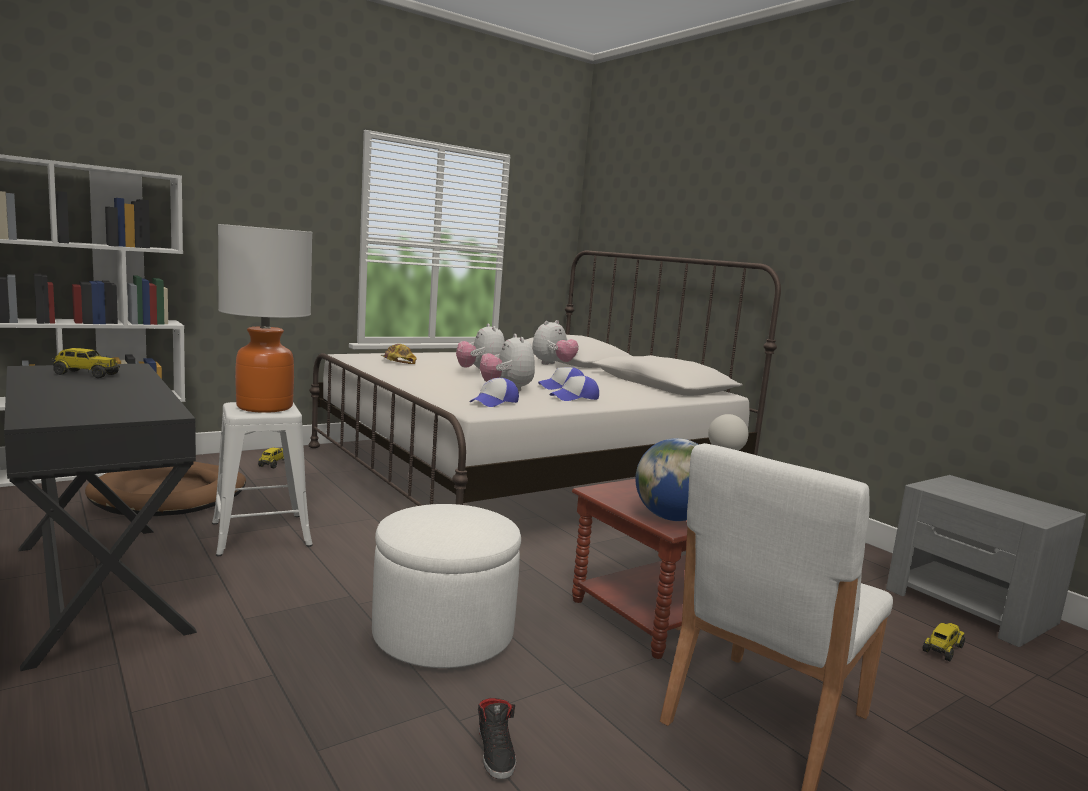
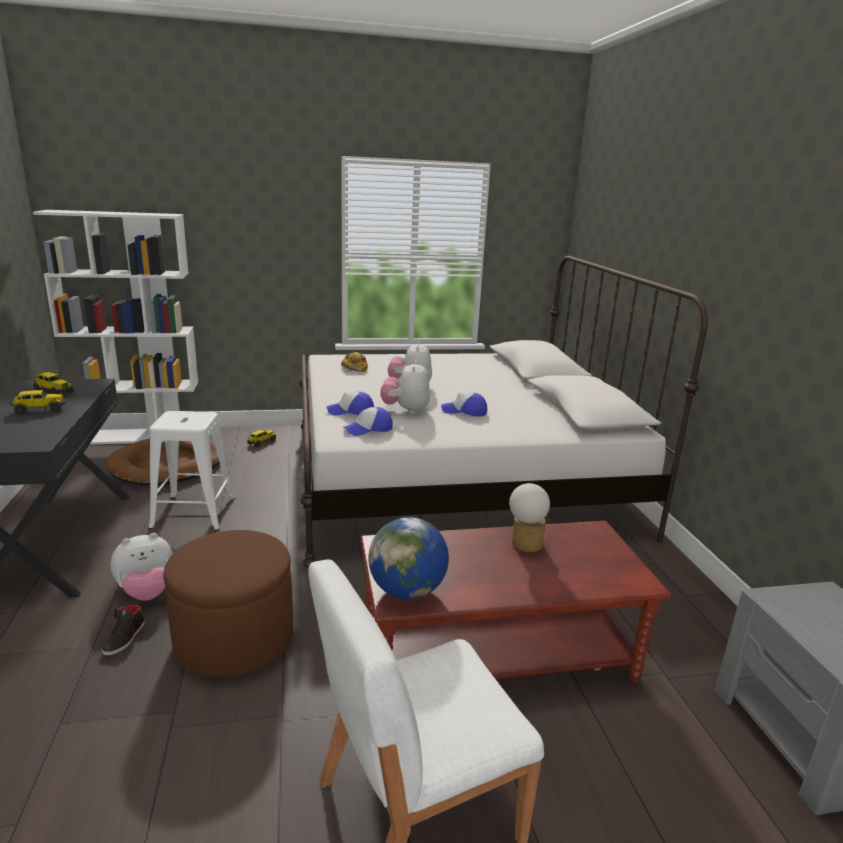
camera: 25 degrees right, 10 degrees up
(264, 407) = (187, 418): table lamp -> none
(443, 633) = (234, 638): white ottoman -> brown ottoman
(496, 752) = (168, 767): black shoe -> black shoe (125, 638)
(553, 364) = (501, 375): plush toy -> plush toy (147, 592)
(575, 398) = (457, 427): cap -> cap (351, 411)
(942, 649) = (705, 788): toy truck -> toy truck (39, 410)

